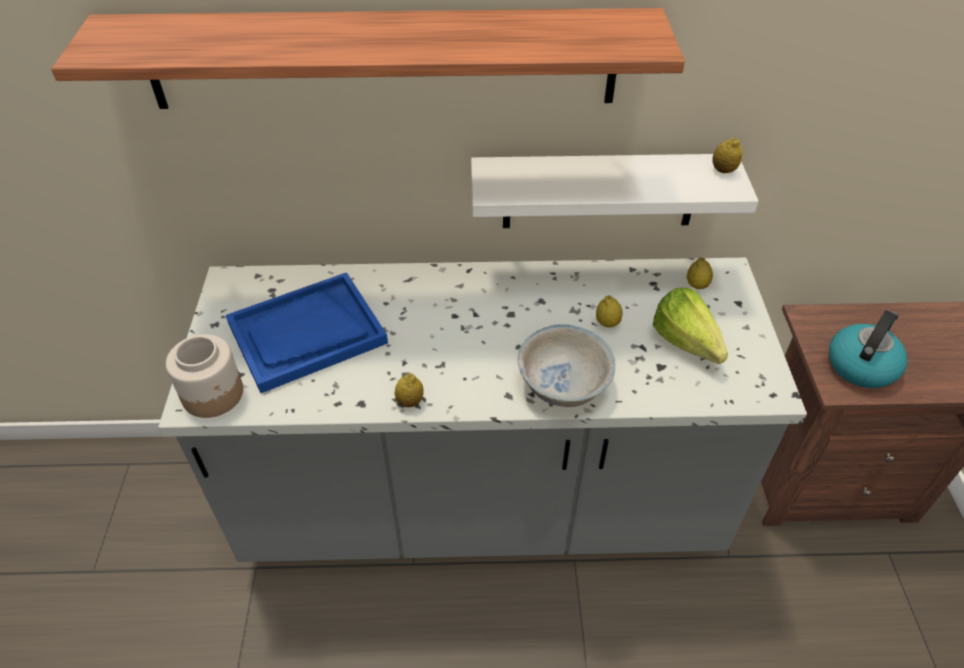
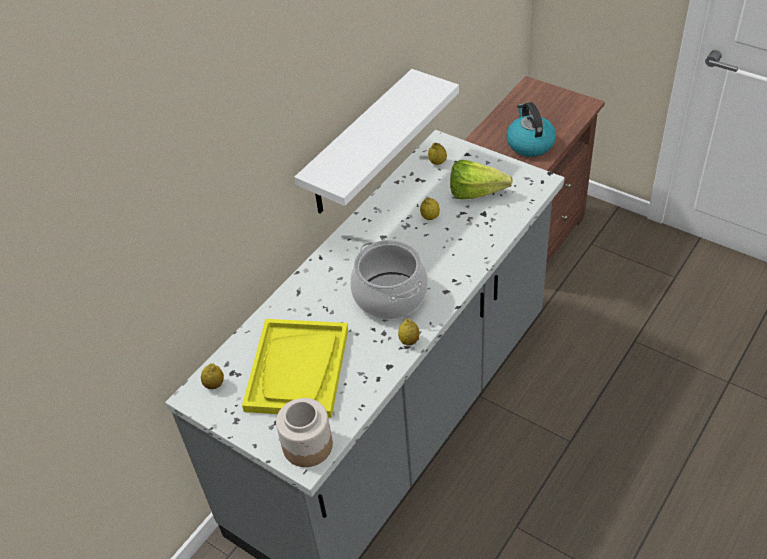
camera: 50 degrees left, 0 degrees up
(307, 334) = (298, 369): blue tray -> yellow tray
(382, 59) = (238, 145): shelf -> none
(462, 352) = (390, 296): none -> cooking pot
(563, 384) = (459, 262): white bowl -> none
(723, 170) = (421, 82): lemon -> lemon (214, 384)

